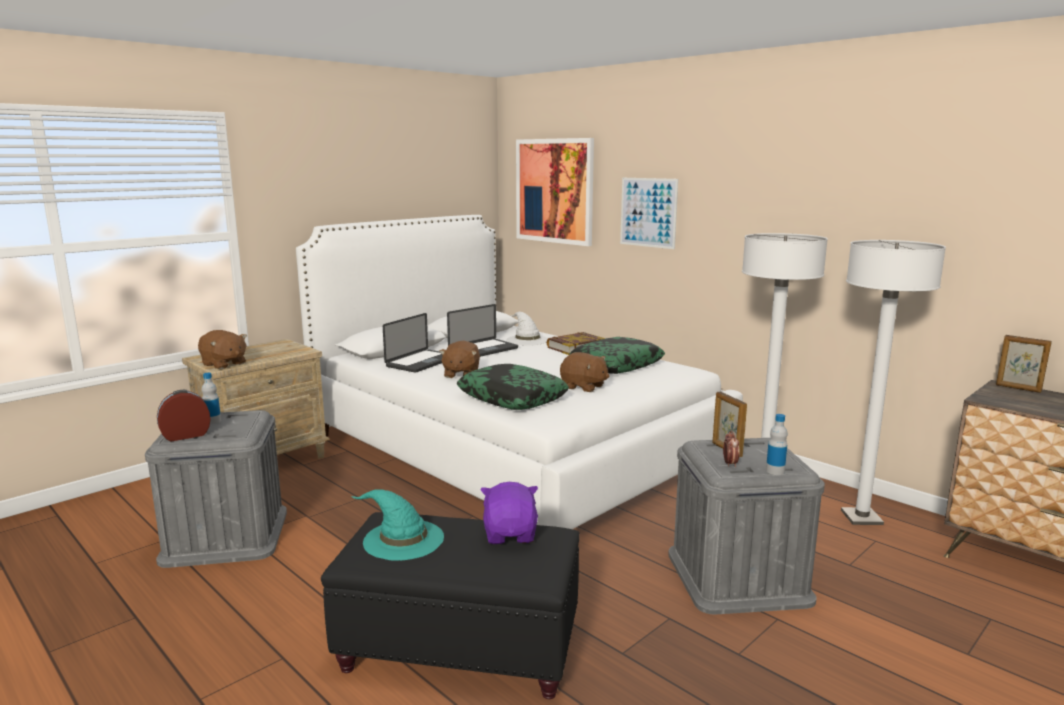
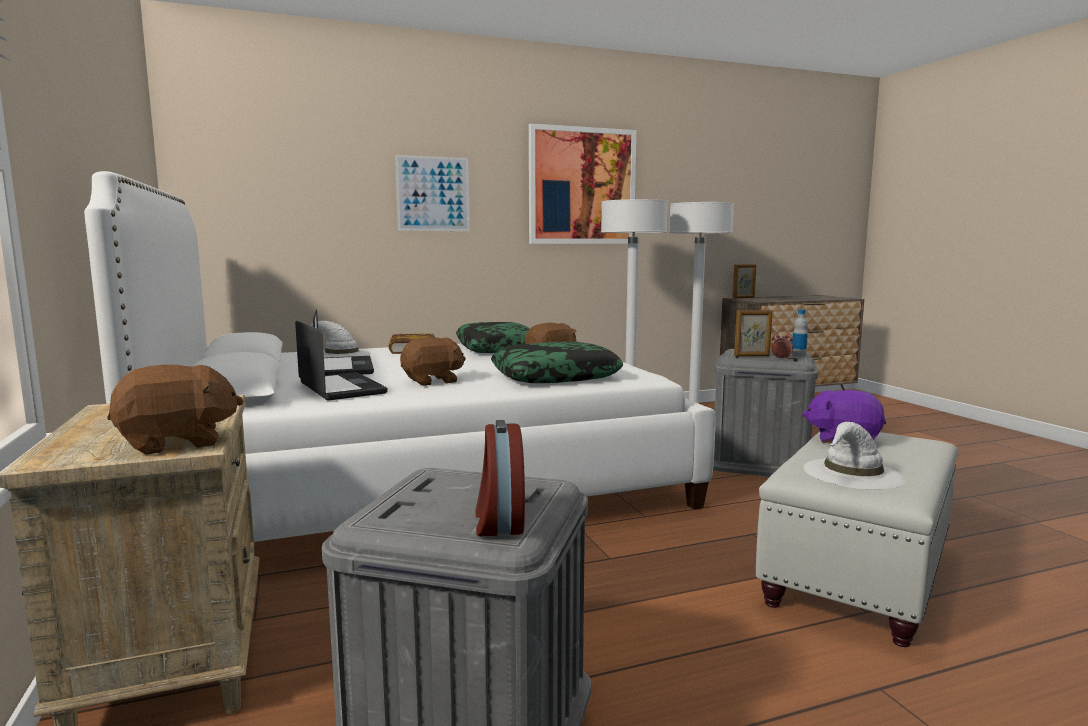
camera: 65 degrees left, 5 degrees down
(213, 421) = (440, 500): bottle -> none
(402, 539) = (853, 474): turquoise hat -> white hat
(458, 647) = (857, 575): black ottoman -> white ottoman
(461, 374) = (433, 381): brown plush toy -> brown plush toy turned 60 degrees counterclockwise
(554, 191) = (282, 170): picture -> picture (582, 186)

